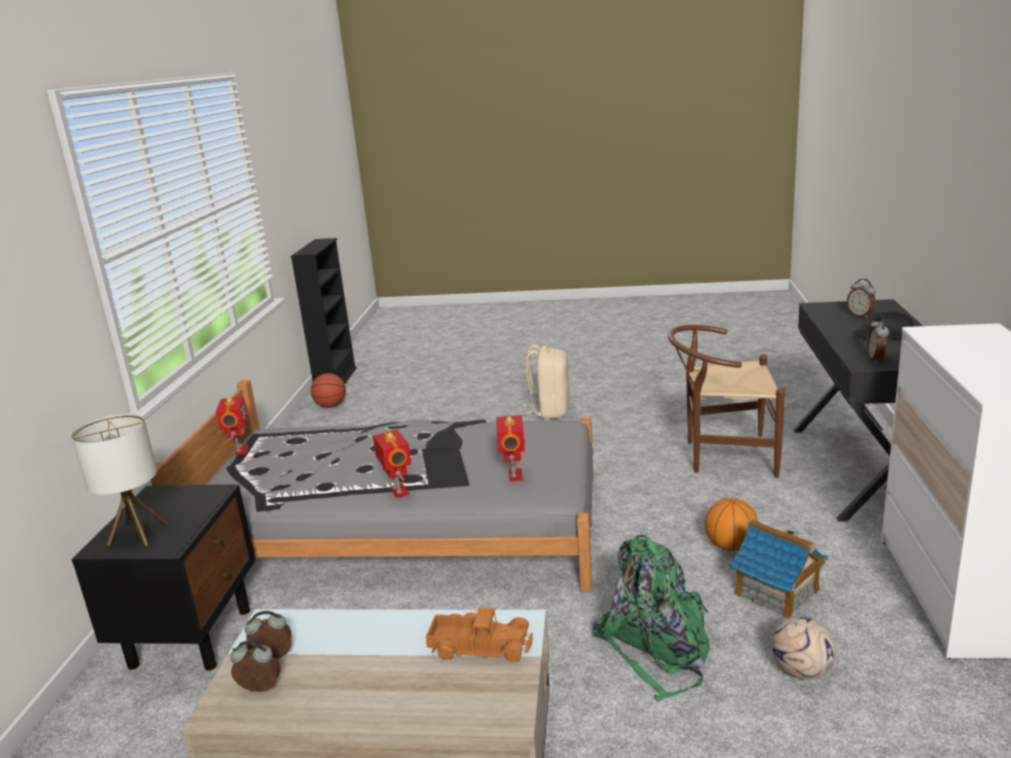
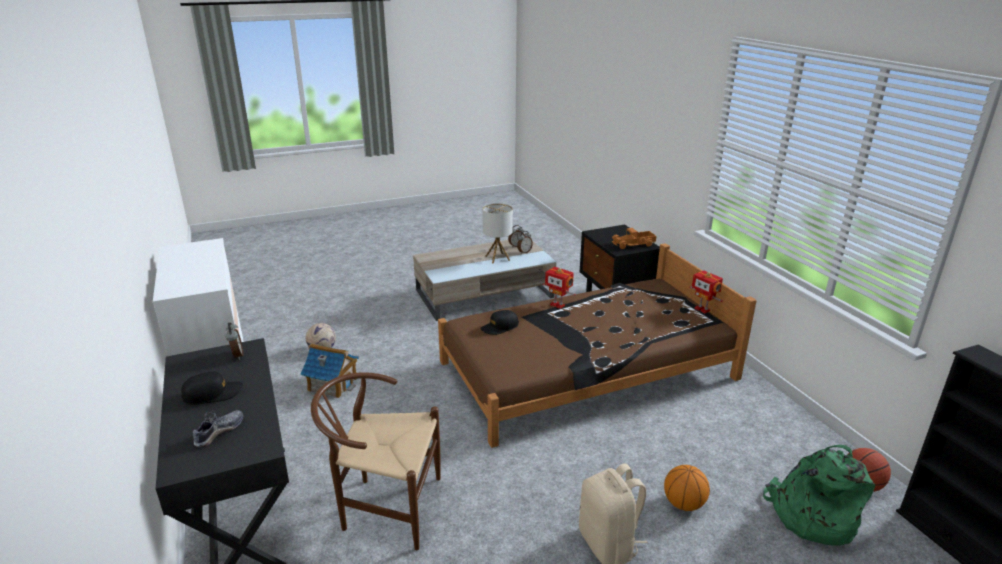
camera: 150 degrees right, 5 degrees up
(138, 533) = (617, 233): table lamp -> table lamp (497, 258)
(403, 529) = (587, 370): grey bed -> brown bed
(480, 645) = (450, 268): toy truck -> toy truck (633, 244)
(514, 476) = (499, 327): toy robot -> black cap
(657, 648) = (393, 344): green backpack -> green backpack (811, 516)
(722, 456) = (383, 507): brown chair -> brown chair turned 150 degrees counterclockwise
(730, 546) = (363, 408): basketball -> basketball (684, 504)
(860, 315) = (219, 432): alarm clock -> shoe

